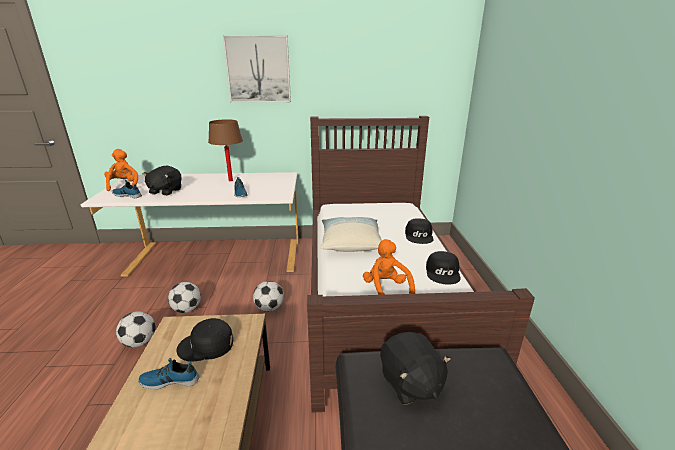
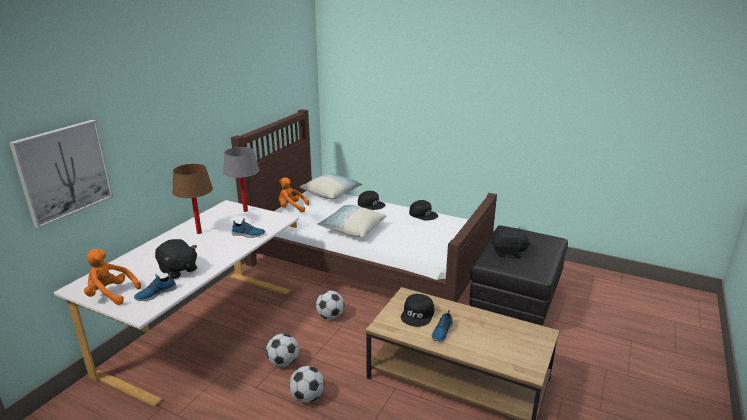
camera: 60 degrees left, 0 degrees up
(258, 69) = (183, 102): picture -> picture (64, 171)
(283, 182) = (245, 211): none -> grey table lamp
(386, 289) = (423, 236): orange plush toy -> orange plush toy (291, 208)
(412, 212) = (331, 193): none -> pillow

